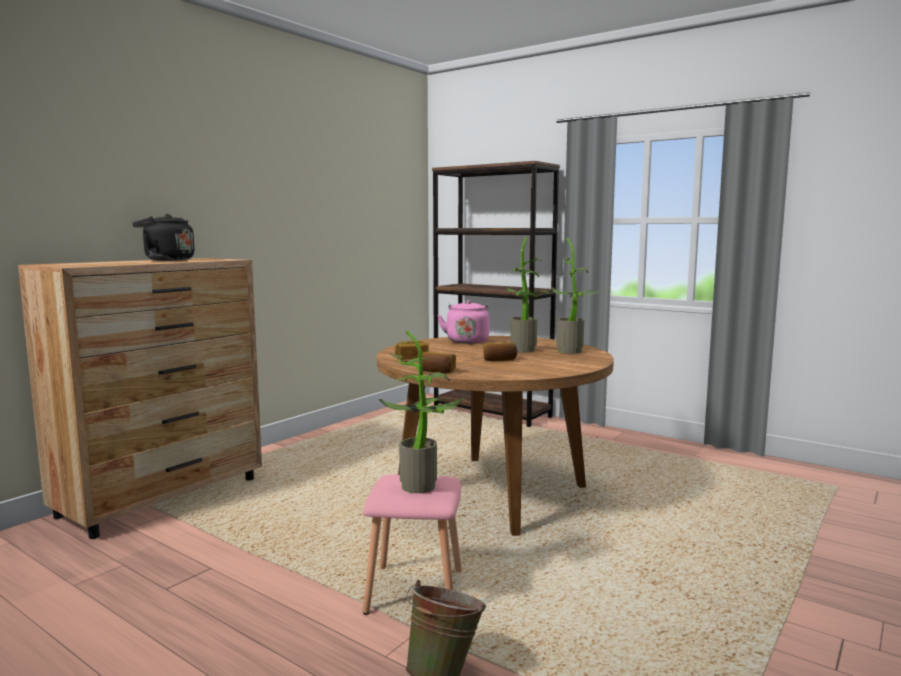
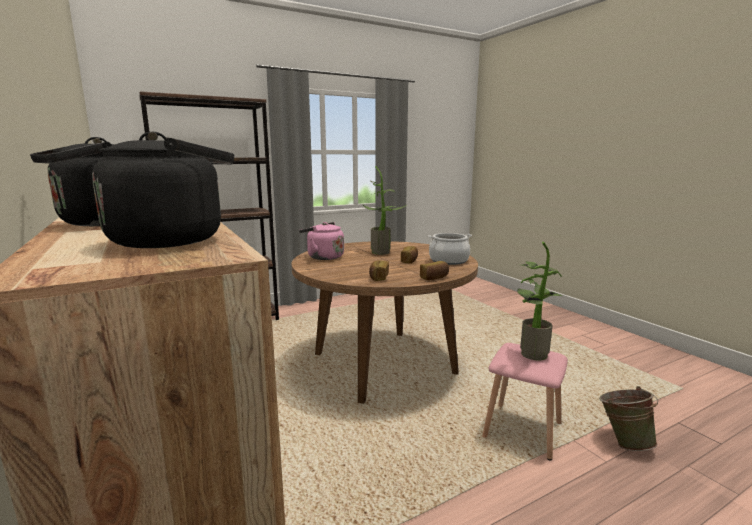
camera: 65 degrees left, 5 degrees up
(112, 263) = (175, 240): none -> black kettle
(528, 370) = (448, 261): none -> cooking pot
(573, 351) = (399, 246): potted plant -> none

